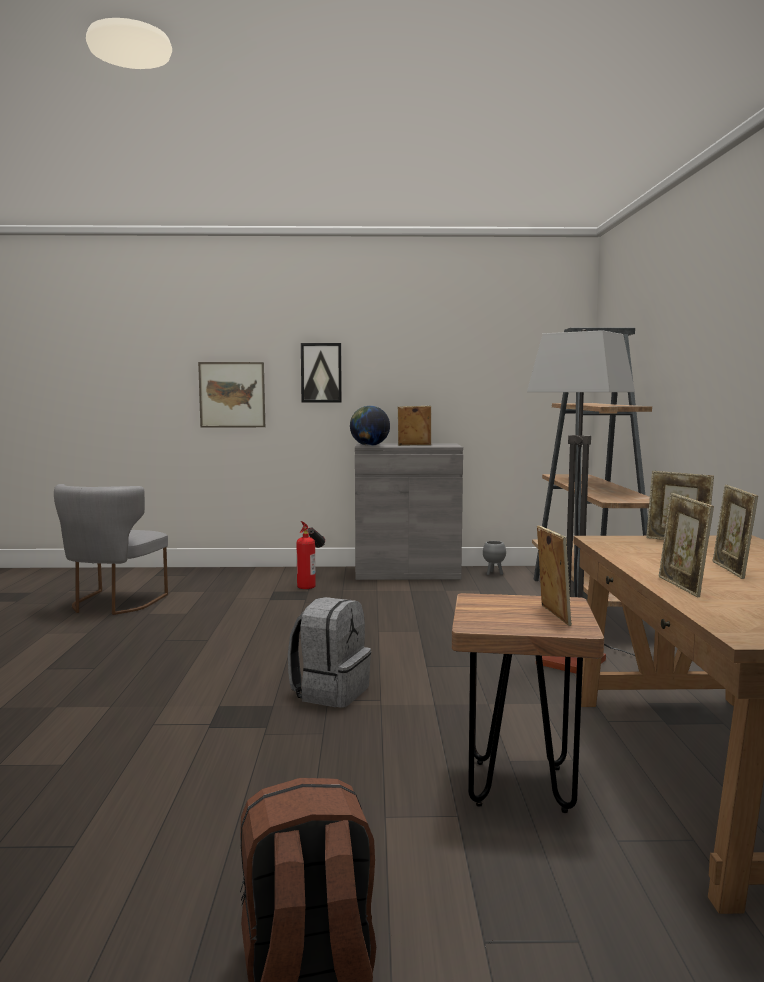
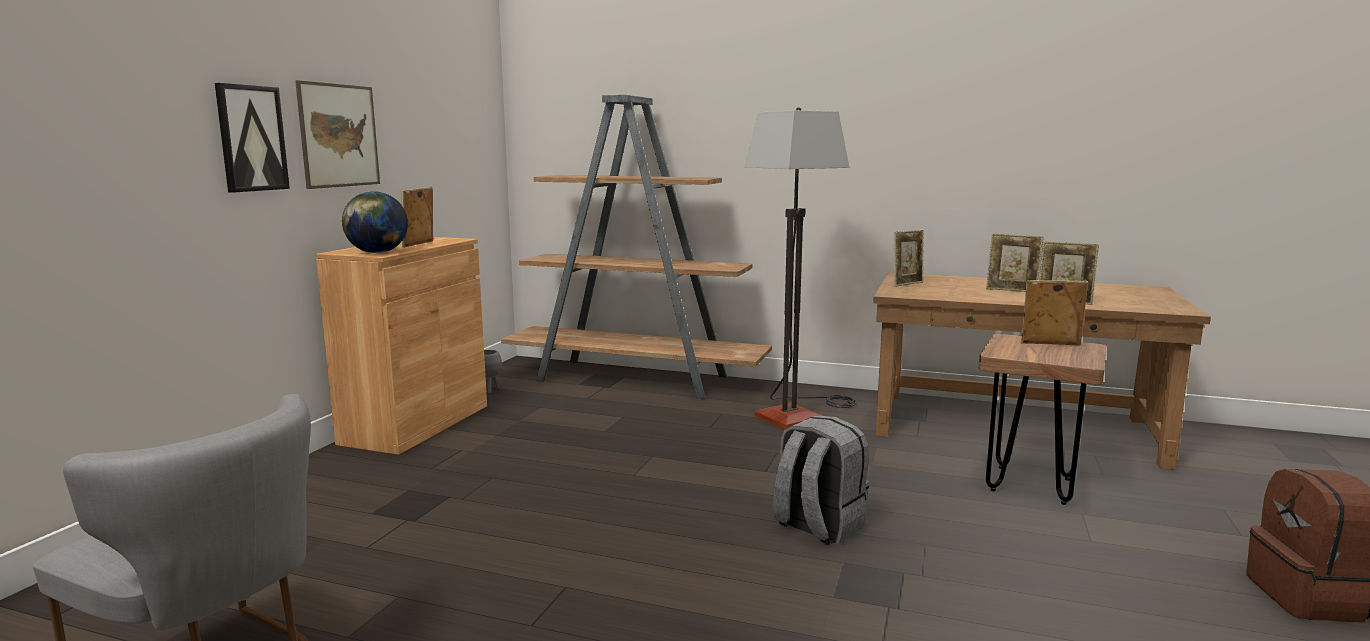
camera: 70 degrees left, 5 degrees up
(232, 394) = (100, 184): picture -> picture (339, 135)
(311, 582) = (366, 482): fire extinguisher -> none
(407, 573) = (416, 424): grey cabinet -> brown cabinet

